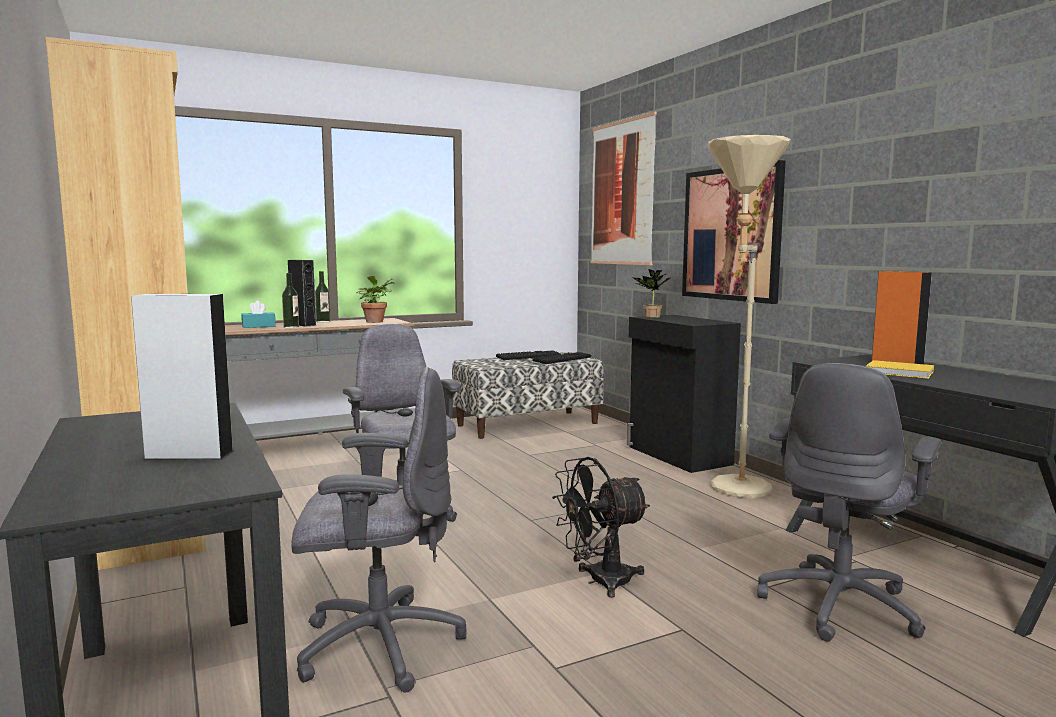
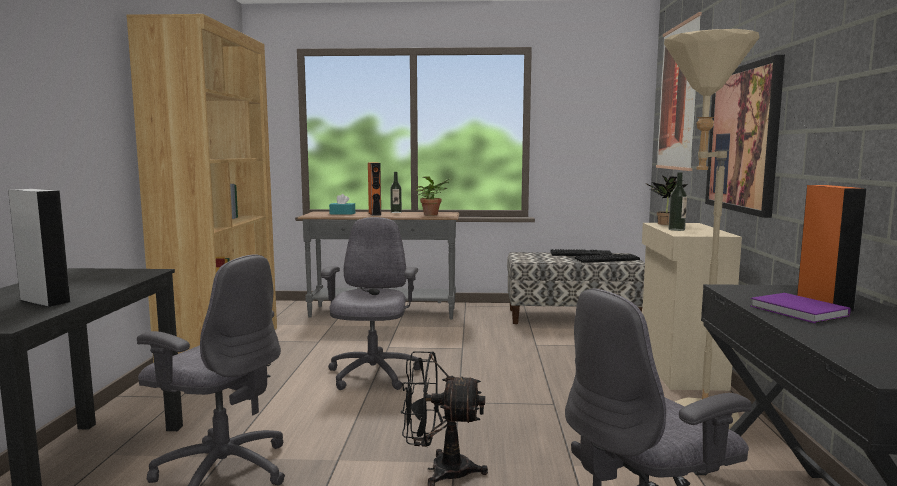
camera: 30 degrees right, 0 degrees up
(291, 327) = (360, 215): bottle -> bottle (676, 229)
(303, 324) = (374, 214): black speaker -> orange speaker
(678, 456) = (679, 370): black cabinet -> beige cabinet
(901, 373) = (799, 312): yellow book -> purple book

